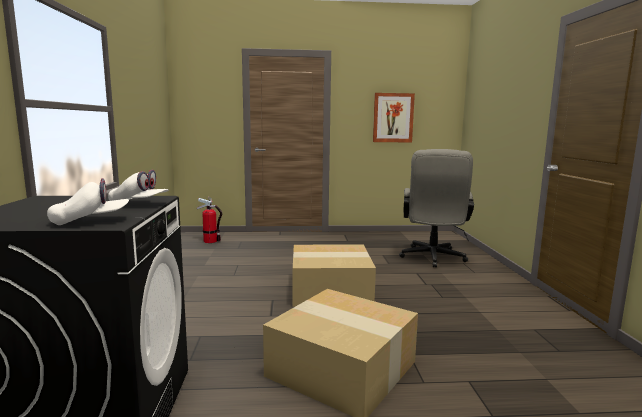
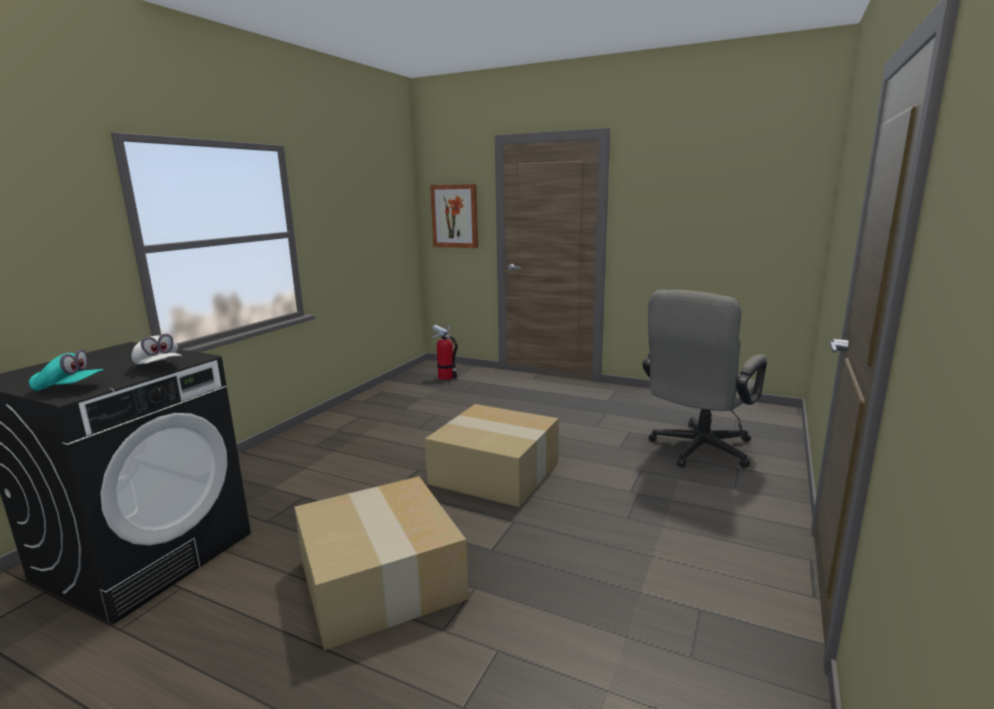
camera: 30 degrees right, 5 degrees up
(90, 221) = (70, 388): white cap -> turquoise cap
(393, 118) = (701, 224): picture -> picture (455, 216)

